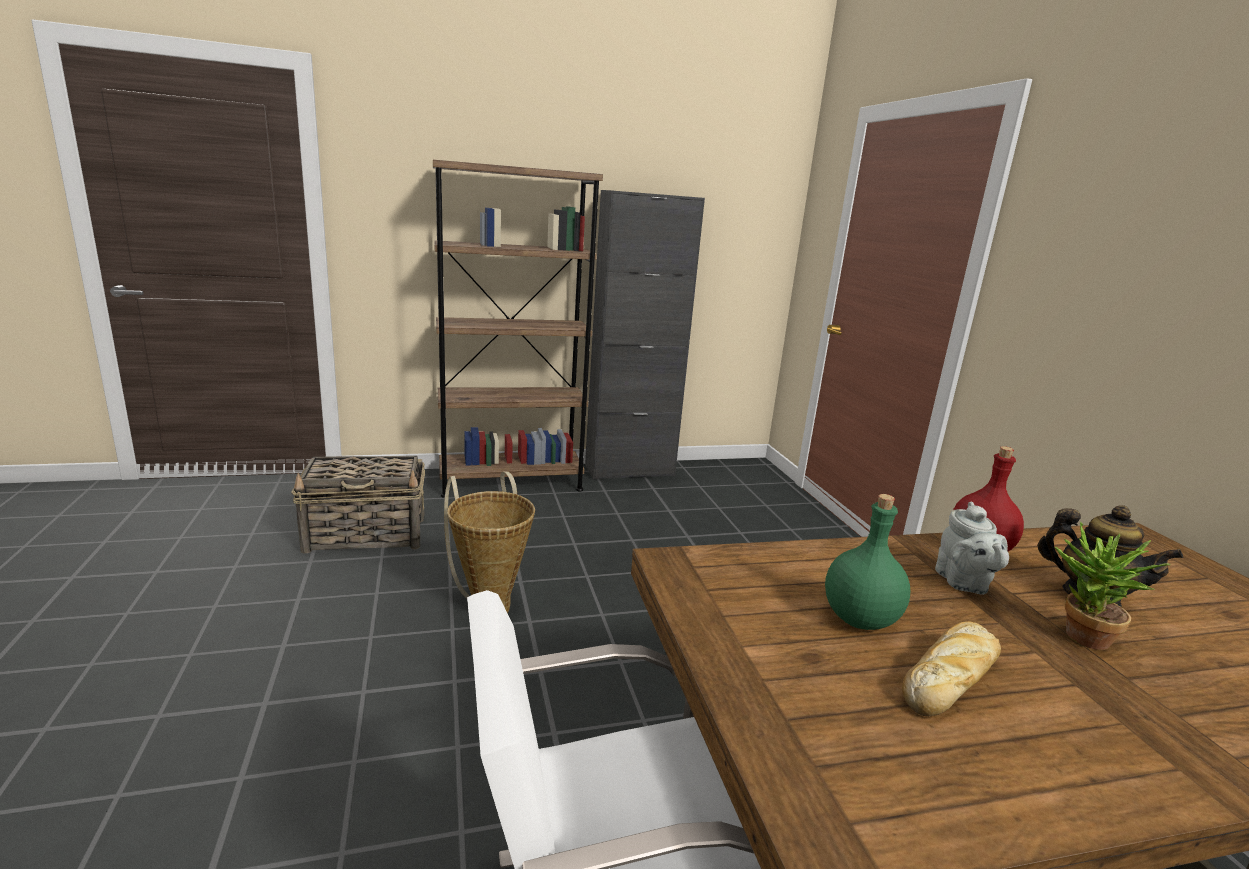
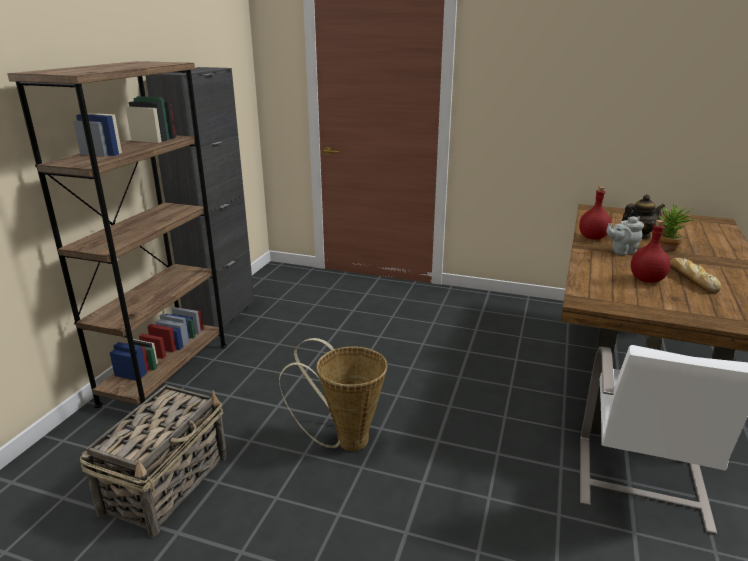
camera: 55 degrees left, 5 degrees up
(858, 619) = (646, 280): green bottle -> red bottle
(963, 583) = (621, 251): grey teapot -> grey teapot turned 135 degrees clockwise

